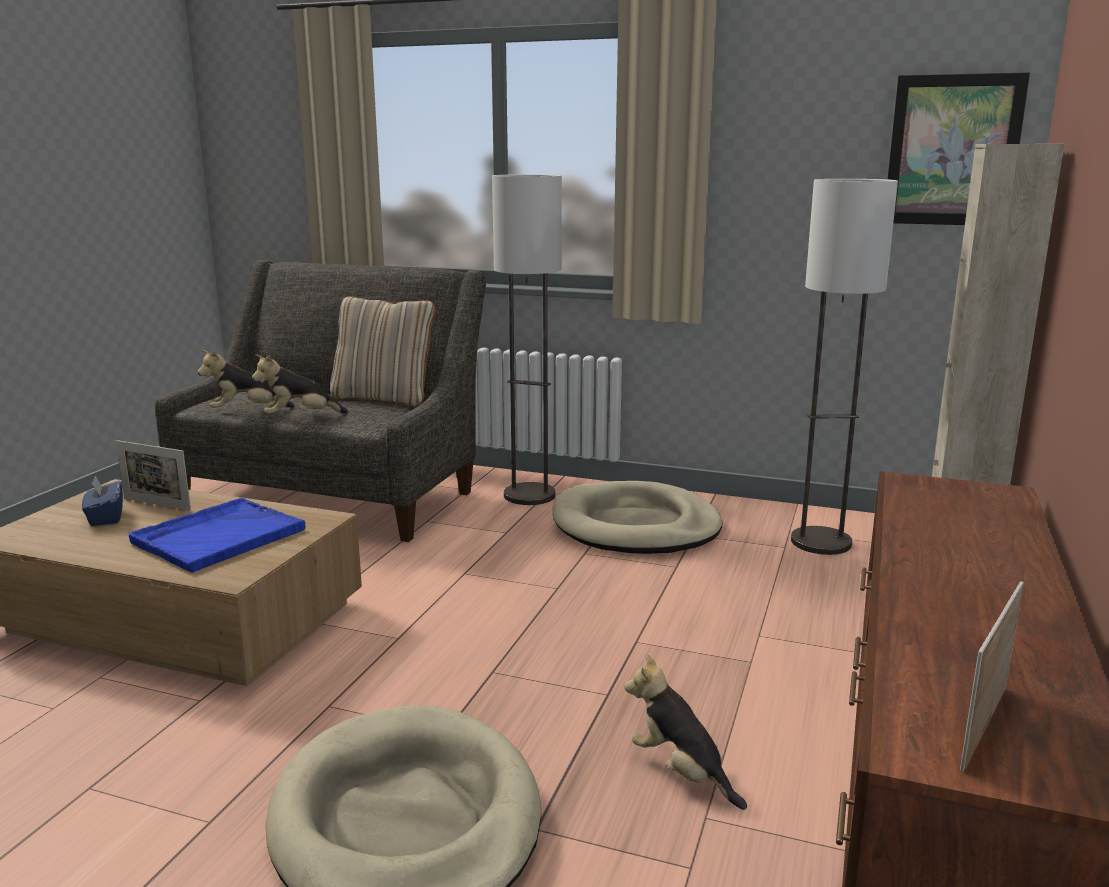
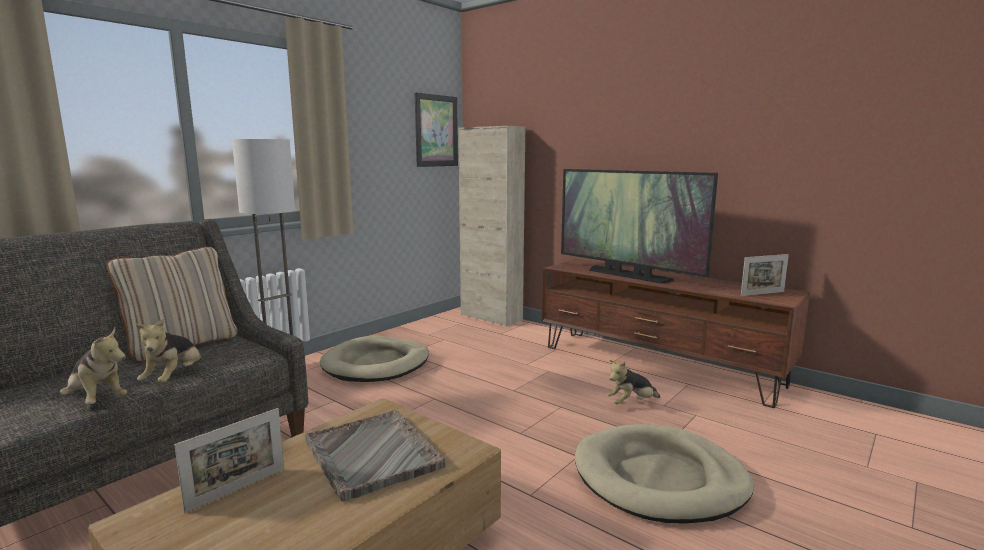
camera: 70 degrees left, 5 degrees down
(105, 517) = (237, 523): blue tissue box -> none
(217, 537) = (372, 455): blue tray -> grey tray
(246, 411) = (97, 400): plush toy -> plush toy turned 60 degrees counterclockwise
(820, 542) = (447, 332): floor lamp -> none
(940, 546) = (627, 275): none -> television
(984, 726) = (762, 294): picture frame -> picture frame turned 75 degrees counterclockwise

